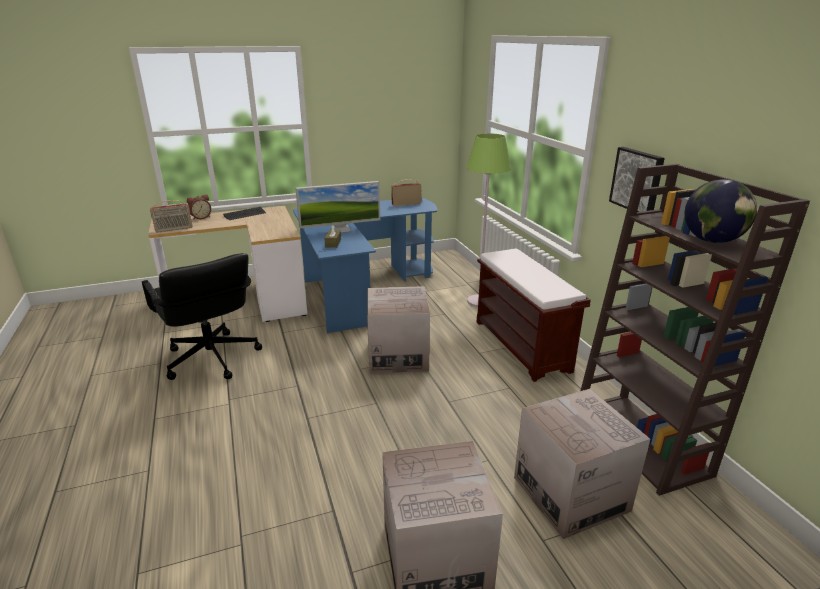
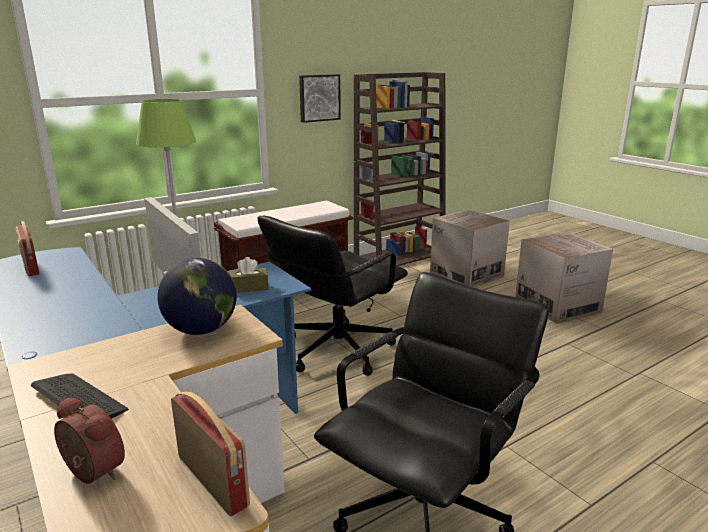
camera: 105 degrees left, 5 degrees down
(397, 356) = (336, 350): cardboard box -> black office chair
(711, 241) = (412, 106): globe -> globe (201, 330)

